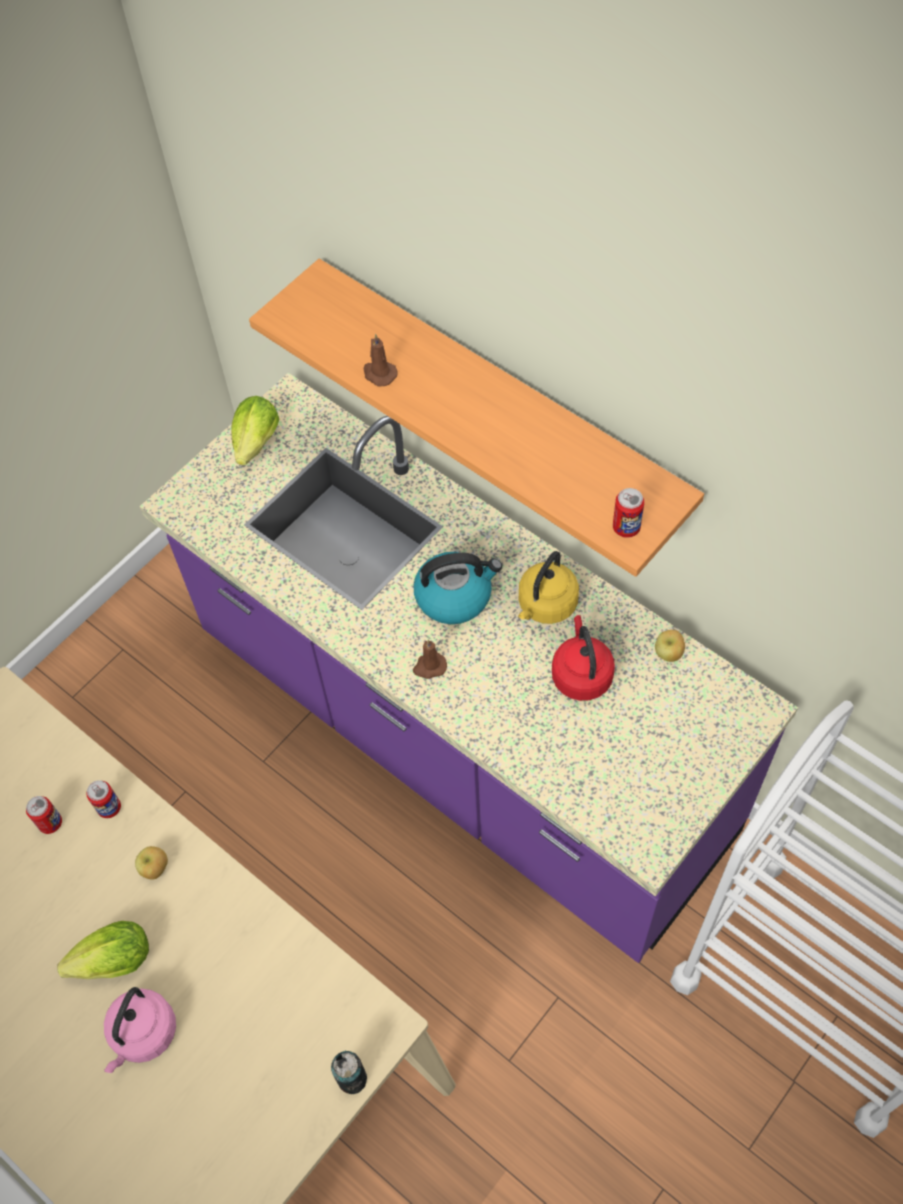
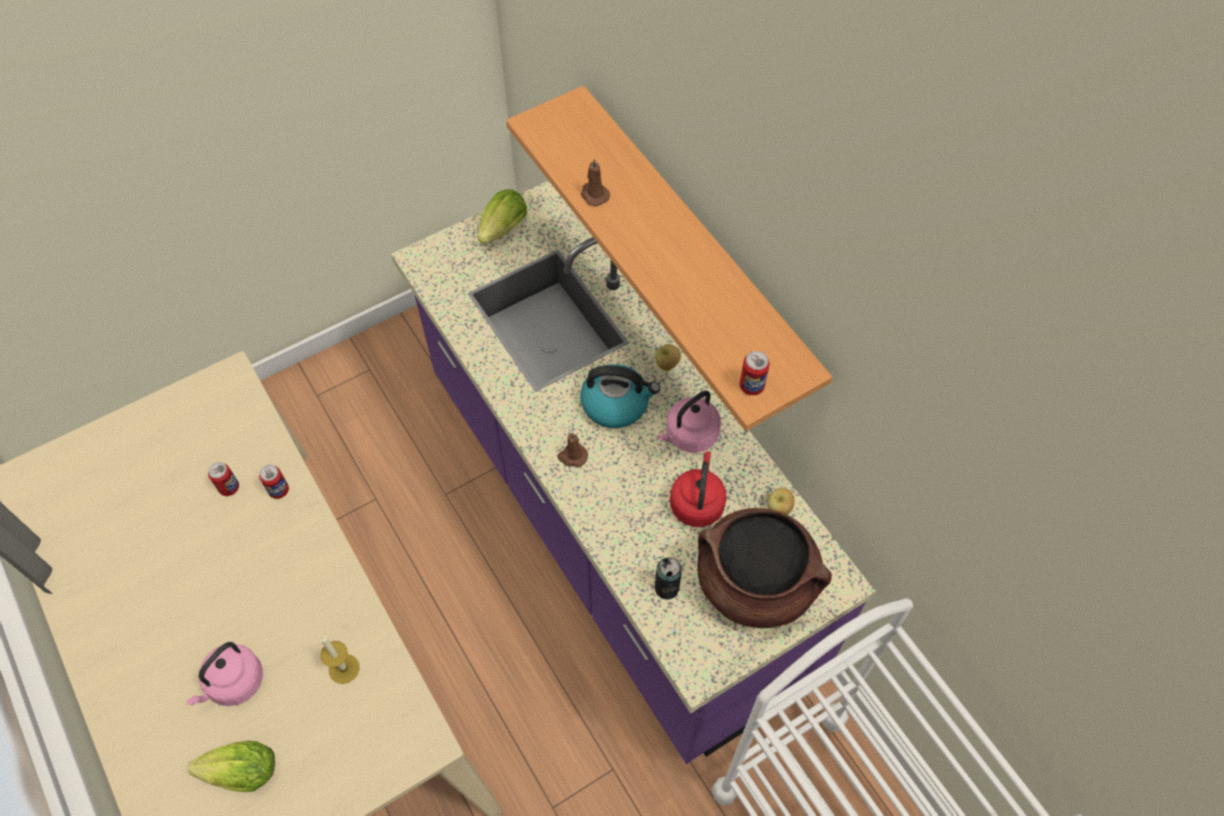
camera: 15 degrees right, 0 degrees up
(109, 962) = (230, 615): lettuce -> lettuce (238, 772)
(155, 869) = (295, 552): apple -> apple (667, 365)
(261, 977) = (344, 668): none -> candle
(352, 1079) = (383, 778): can -> can (666, 588)
(545, 606) = (689, 435): yellow kettle -> pink kettle
(673, 738) = (756, 583): none -> brown cooking pot

